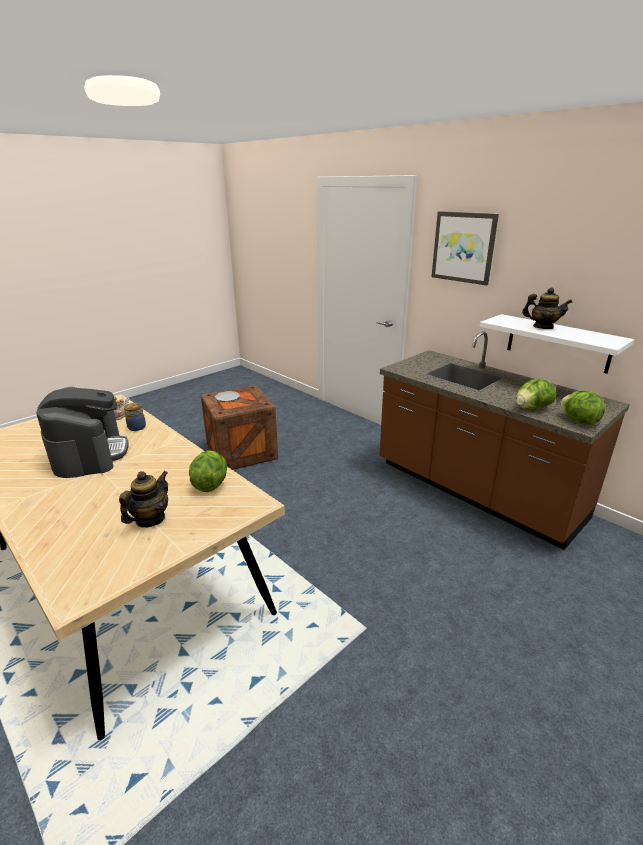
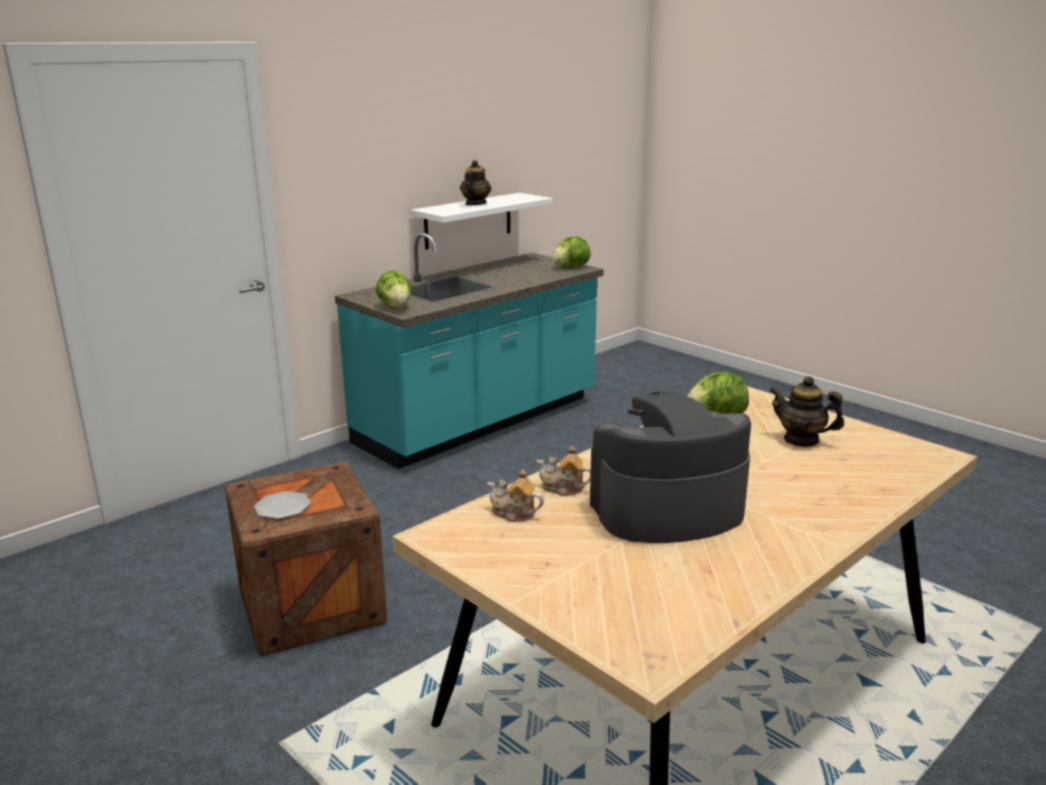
camera: 90 degrees left, 5 degrees down
(136, 427) = (563, 488): jar -> teapot
(463, 247) = (350, 138): picture -> none
(475, 491) = (479, 421): brown counter -> turquoise counter
(531, 408) = (543, 276): lettuce -> lettuce (395, 307)

